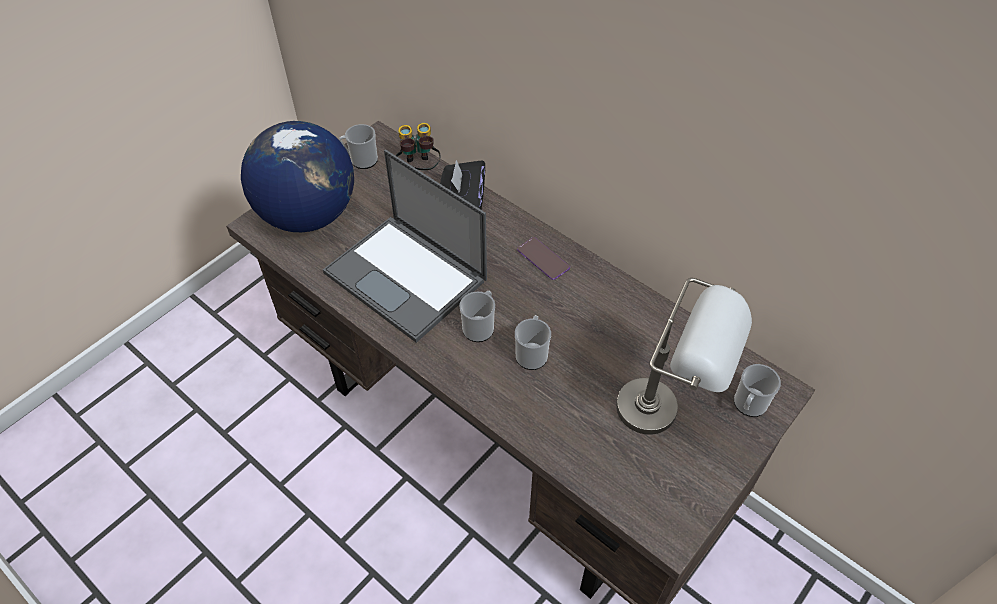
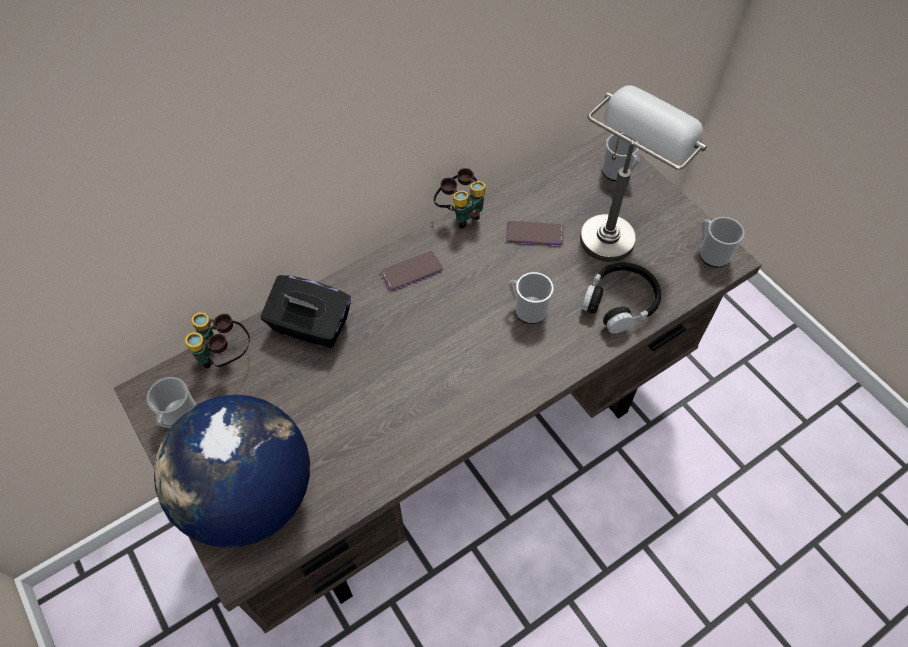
camera: 75 degrees left, 5 degrees up
(407, 277) = (392, 400): laptop -> none
(480, 327) = (482, 346): mug -> mug (711, 253)
(568, 431) = (619, 302): none -> black headphones
(625, 279) = (460, 214): none -> binoculars
(626, 343) = (534, 234): none -> phone

